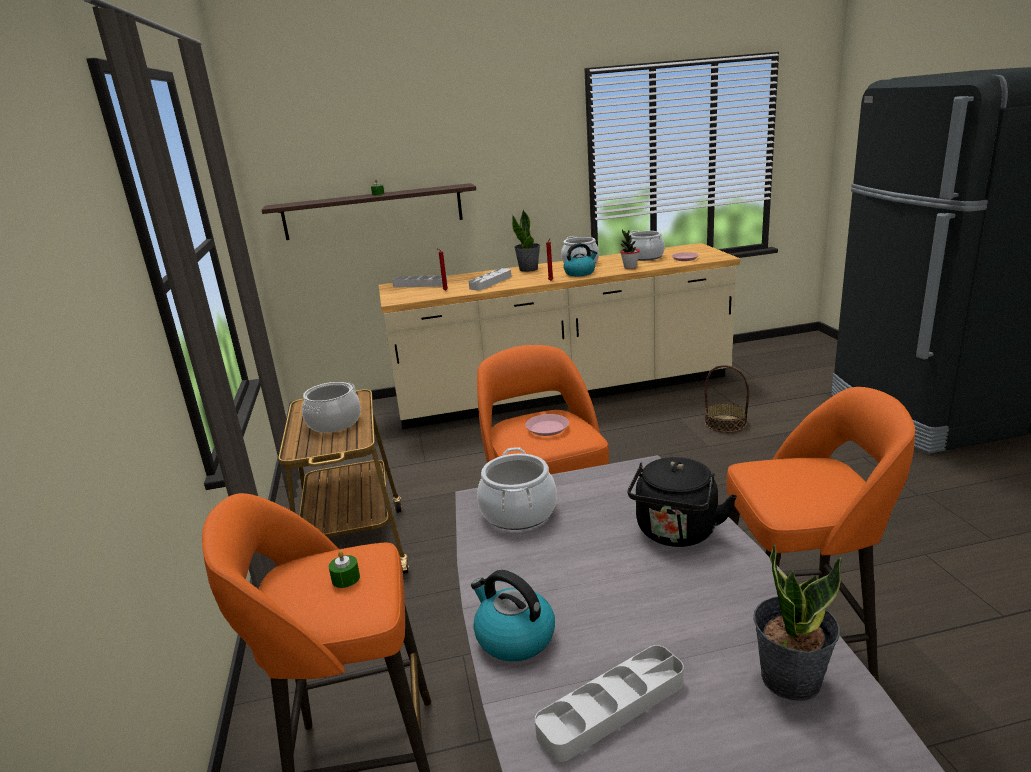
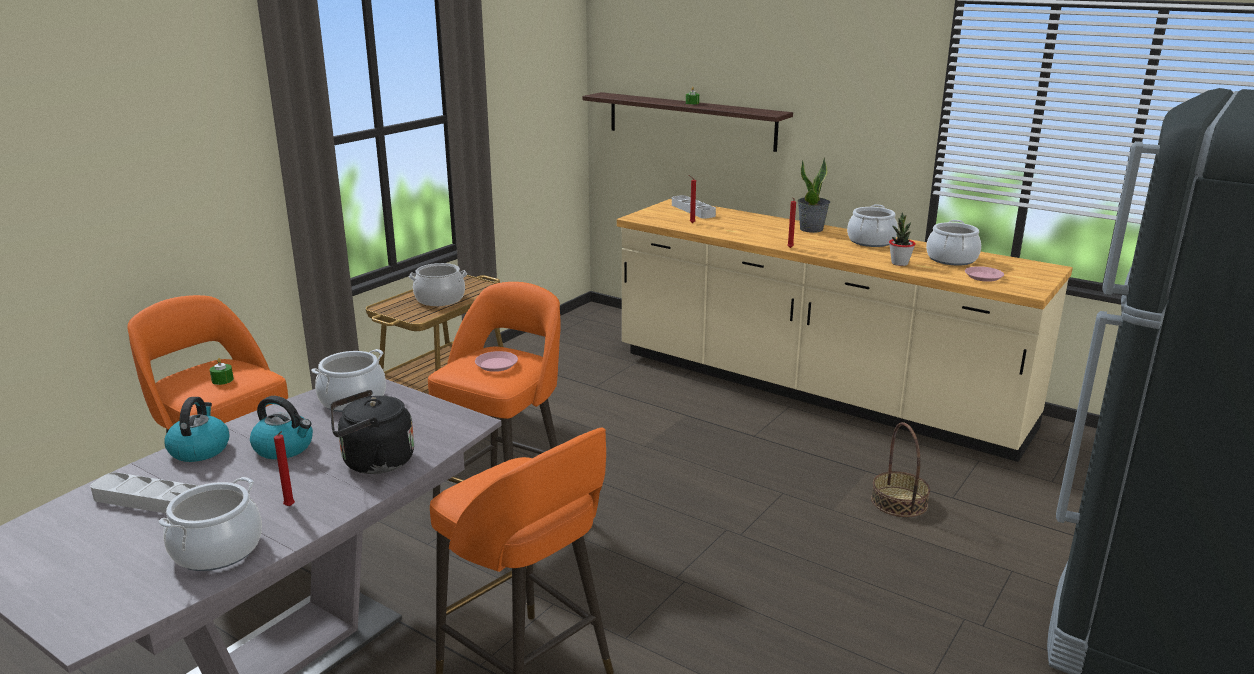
camera: 45 degrees right, 0 degrees up
(490, 282) = (743, 229): grey tray -> none
(580, 273) = (838, 250): kettle -> kettle (285, 448)
(727, 604) = (290, 507): none -> red candle
(790, 677) = (217, 550): potted plant -> cooking pot

